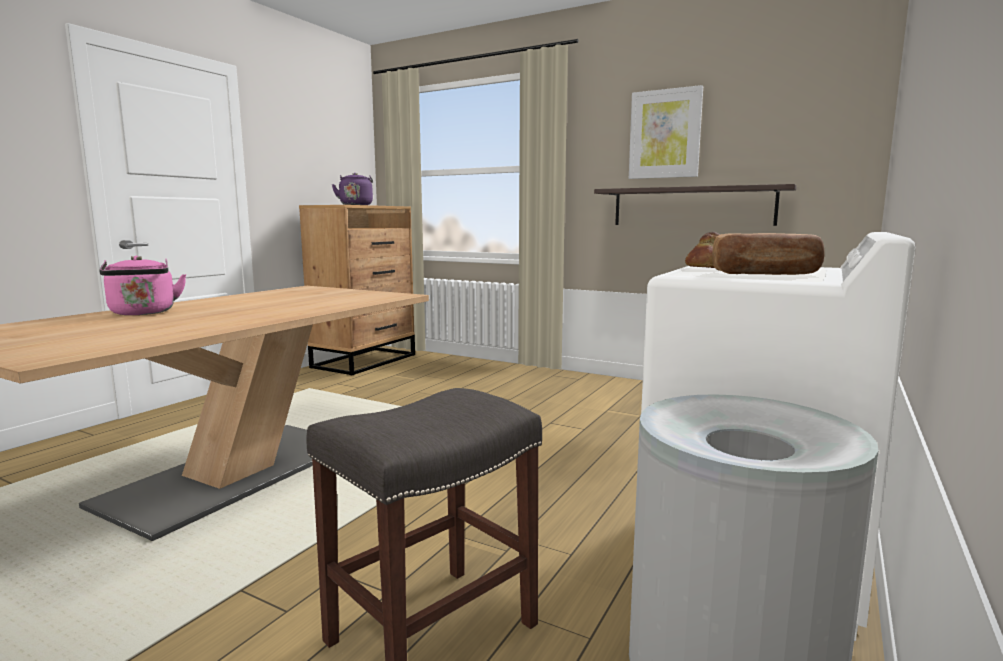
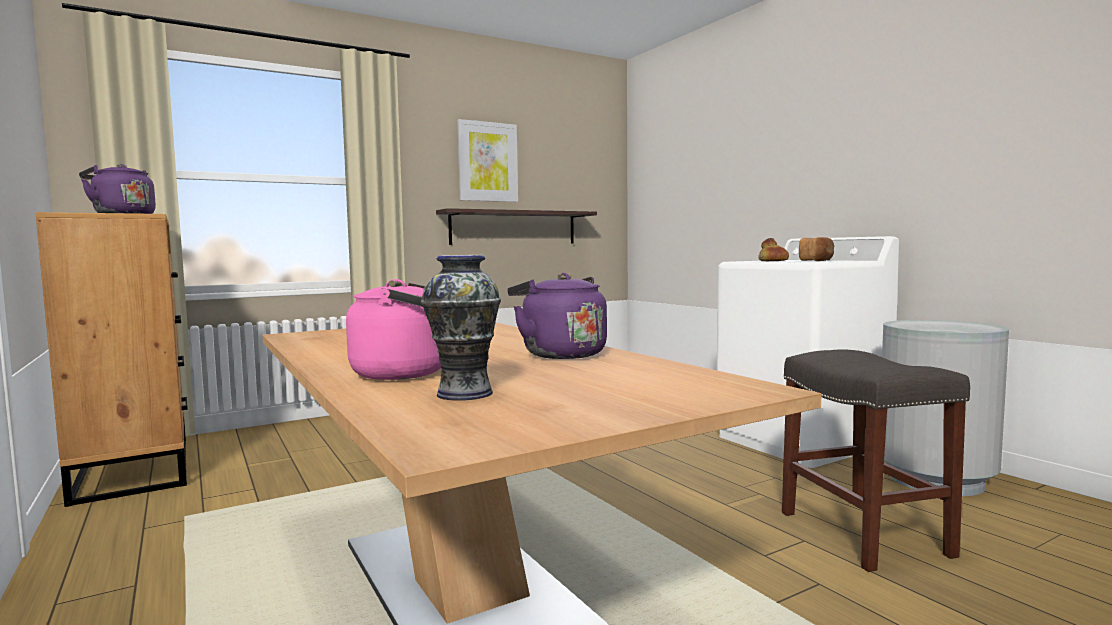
camera: 60 degrees left, 5 degrees down
(69, 325) = (465, 394): none -> vase
(220, 321) = (559, 354): none -> purple kettle

